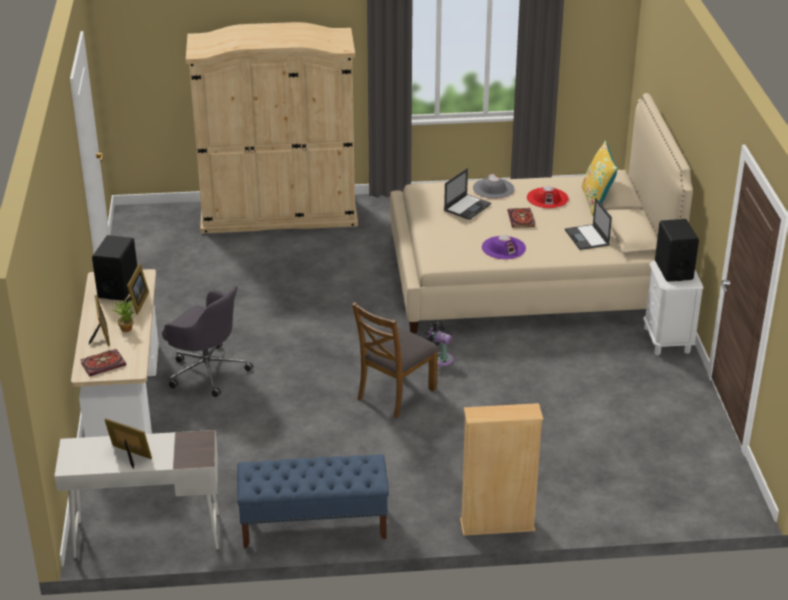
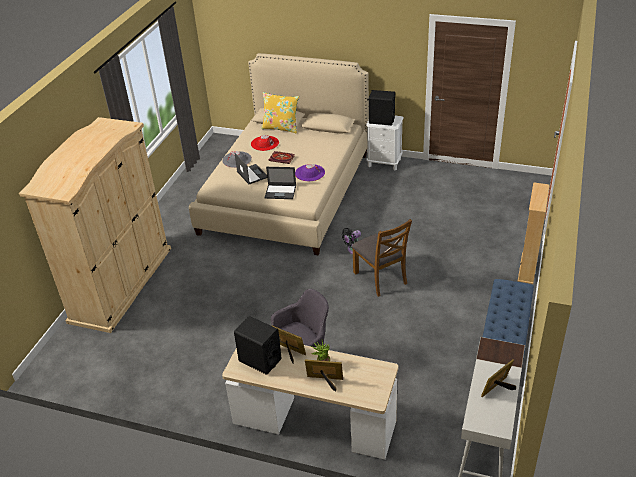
camera: 65 degrees left, 5 degrees up
(104, 363) = (367, 386): book -> none
(587, 238) = (320, 141): laptop -> laptop (281, 192)

